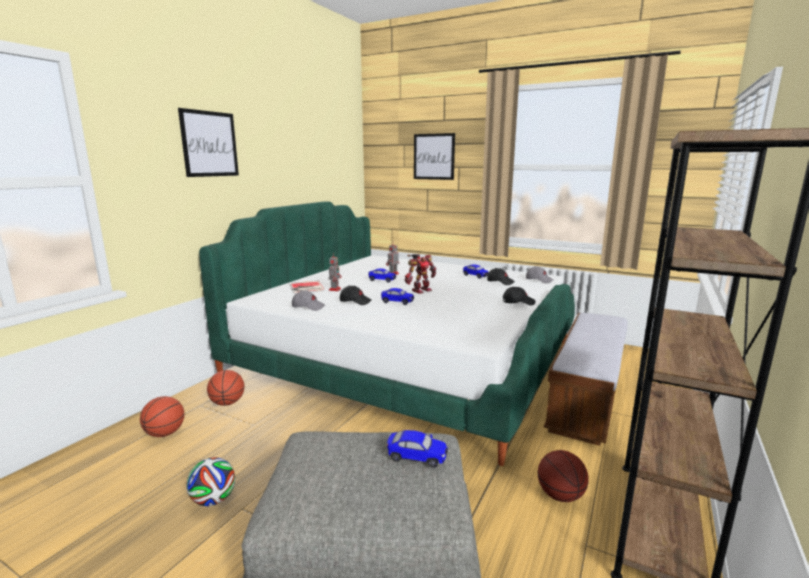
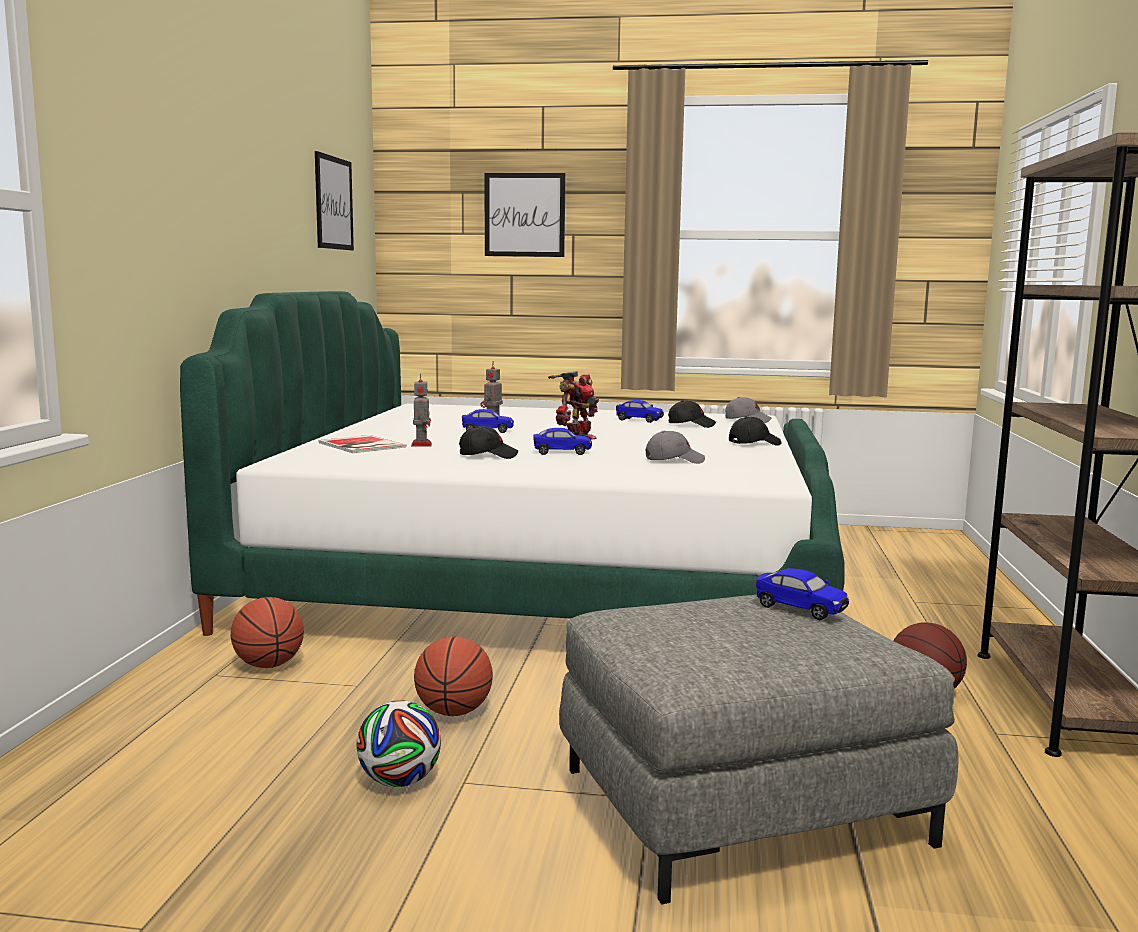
camera: 20 degrees left, 5 degrees down
(165, 433) = (190, 719): basketball -> basketball (454, 712)
(209, 144) = (189, 156): picture -> picture (333, 203)
(308, 307) = (414, 465): grey cap -> grey cap (674, 461)
(417, 457) = (800, 609): toy car -> toy car turned 45 degrees clockwise
(586, 398) = (869, 591): bench -> none

